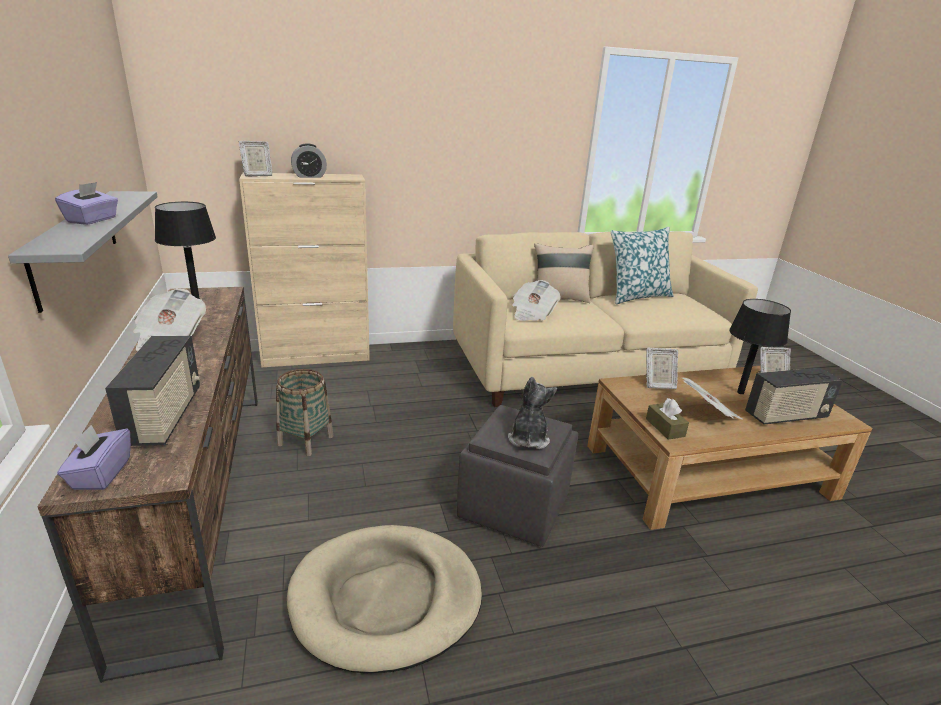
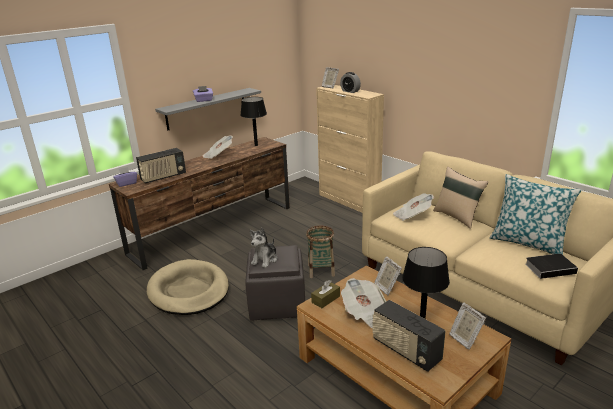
camera: 65 degrees right, 0 degrees up
(305, 440) = (272, 231): basket -> basket (321, 270)
(528, 438) = (265, 259): plush toy -> plush toy turned 135 degrees clockwise
(688, 305) = (551, 268): none -> book

